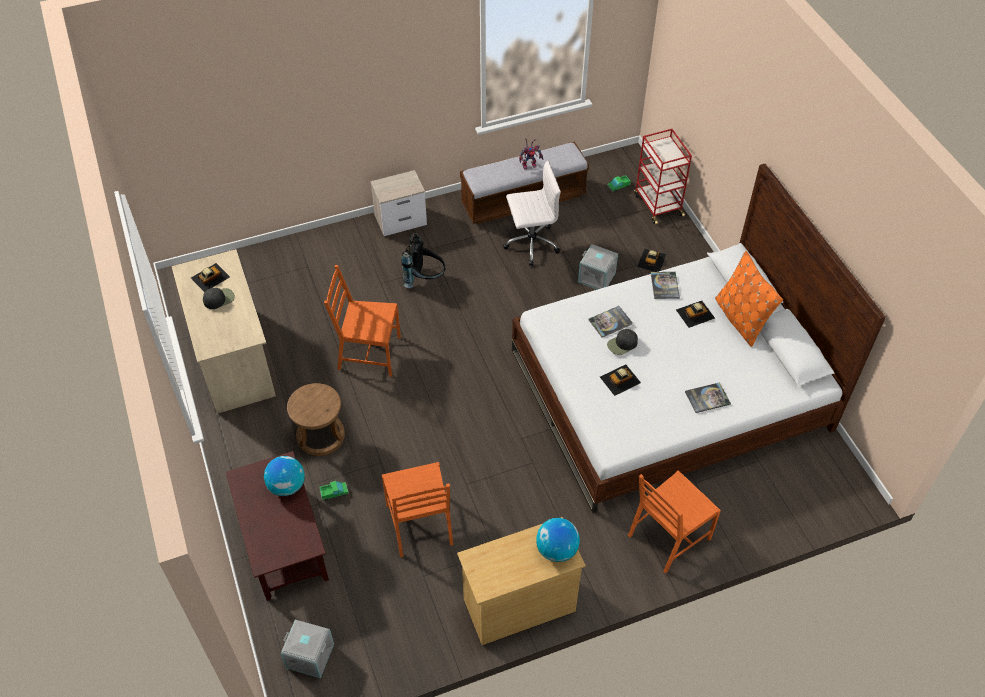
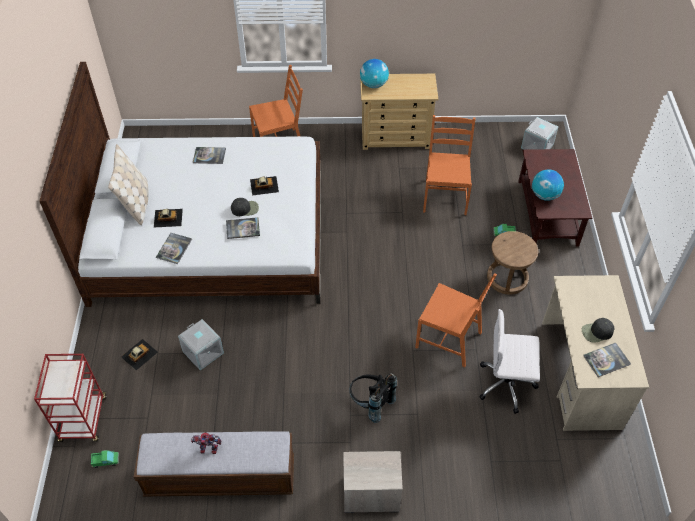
camera: 160 degrees left, 0 degrees up
(210, 277) = (606, 360): toy car -> book
(530, 243) = (244, 413): white office chair -> white office chair (507, 384)
(740, 319) = (136, 203): orange pillow -> beige pillow

